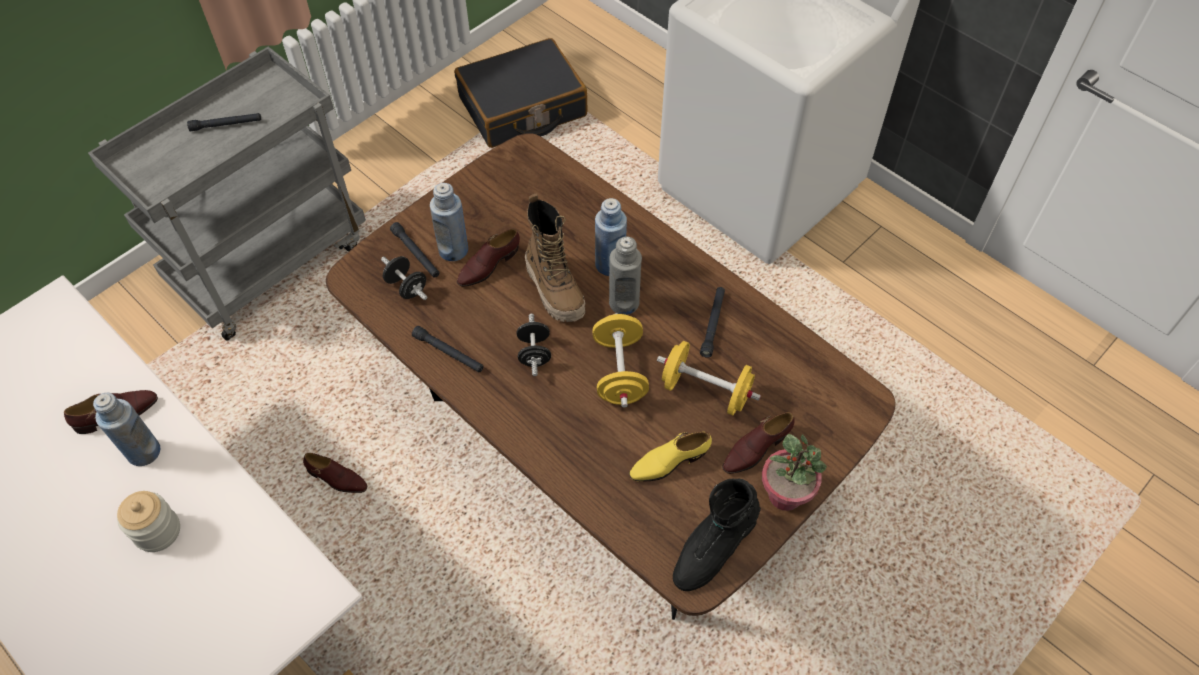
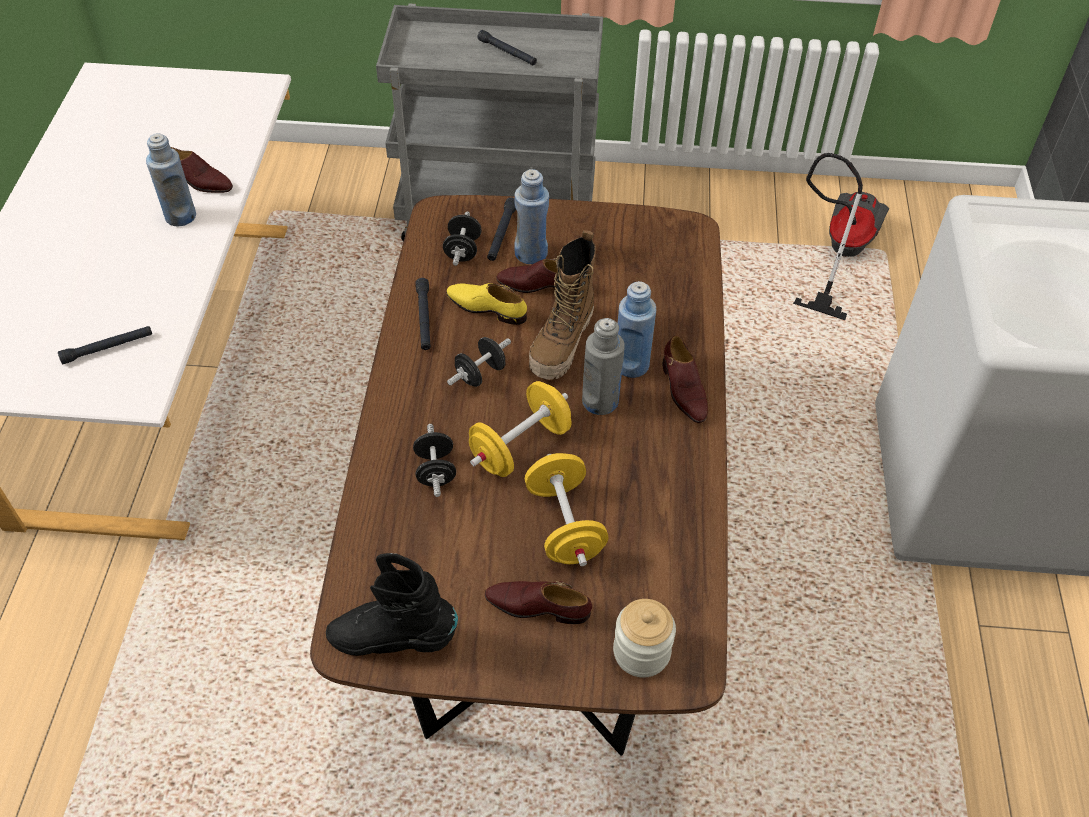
camera: 50 degrees right, 5 degrees down
(157, 531) = (121, 269): jar -> jar (641, 652)
(337, 479) = (347, 395): brown shoe -> brown shoe (683, 390)
(522, 107) = (838, 252): black suitcase -> vacuum cleaner
(595, 435) = (435, 471): none -> black dumbbell
(669, 462) = (458, 544): yellow shoe -> yellow shoe (486, 308)
(713, 324) = (647, 483): black flashlight -> black flashlight (107, 348)
(785, 495) = (507, 665): potted plant -> none

